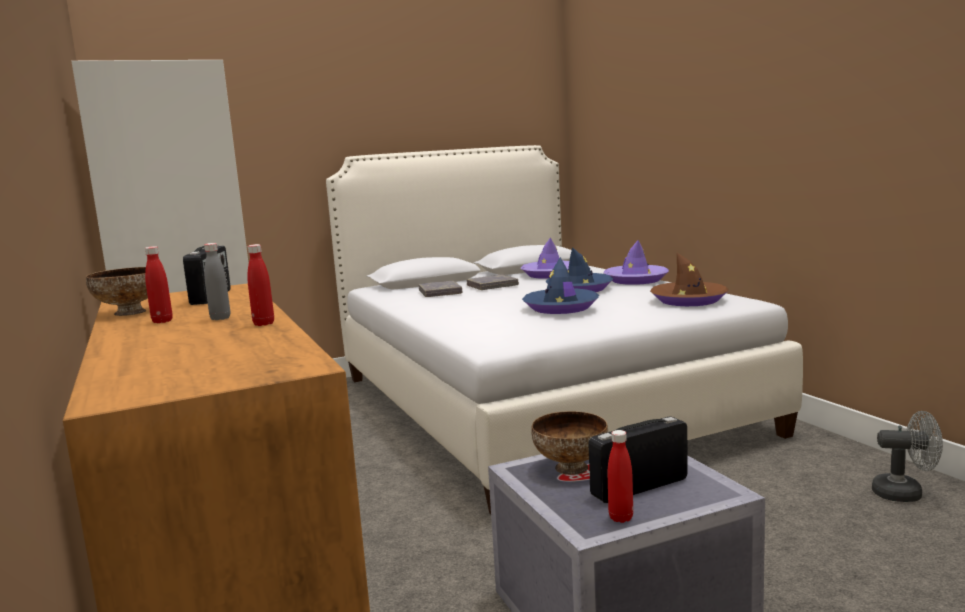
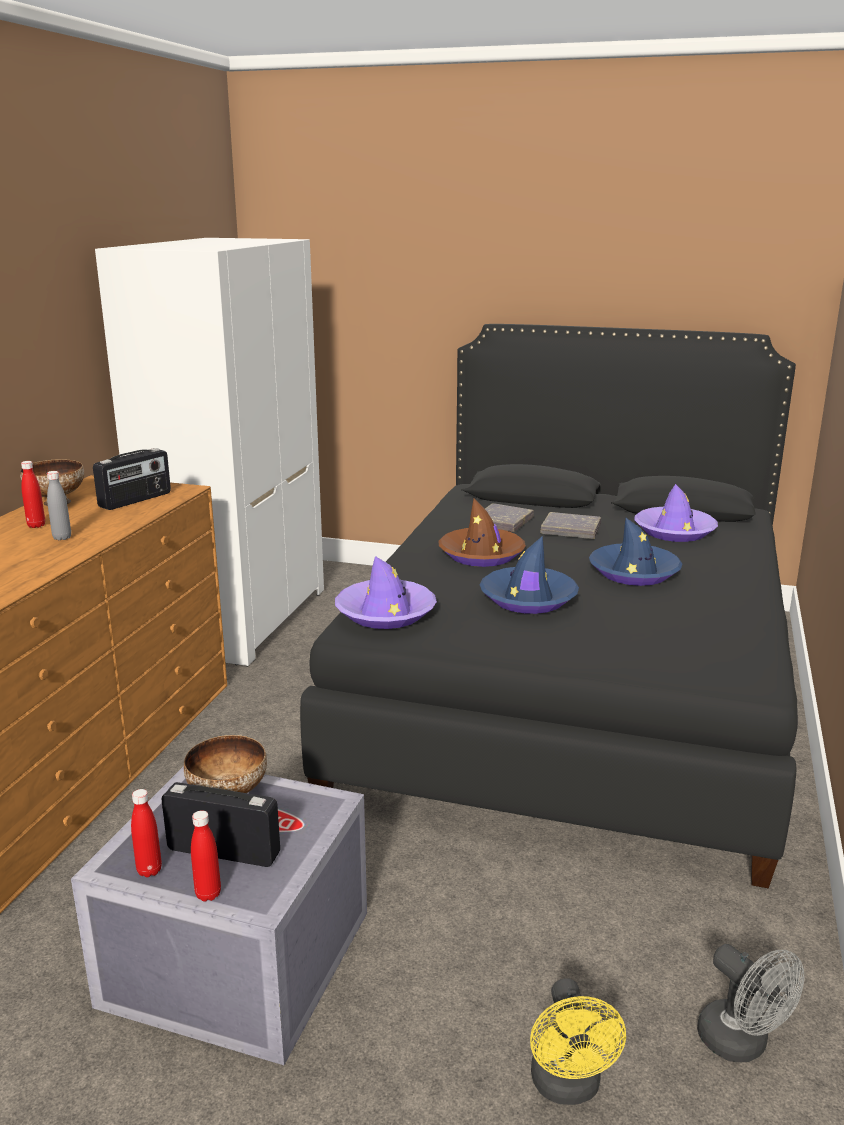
camera: 40 degrees right, 10 degrees up
(264, 324) = (55, 559): red bottle -> red bottle (208, 894)
(535, 403) = (571, 690): white bed -> black bed
(635, 280) = (736, 581): purple hat -> purple hat (385, 613)
(689, 300) = (690, 646): brown hat -> brown hat (481, 555)
(891, 551) = (568, 1087): none -> yellow fan

